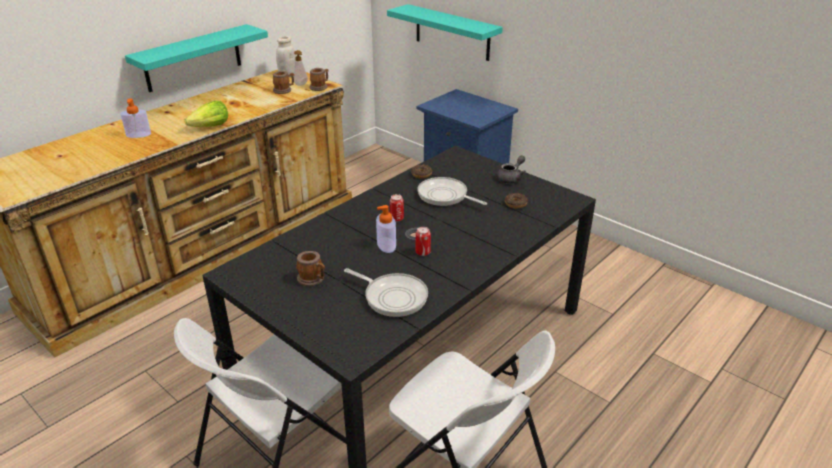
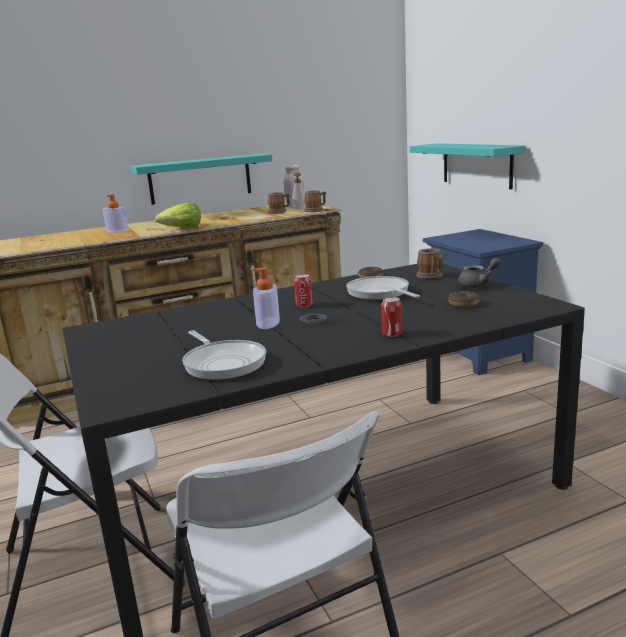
camera: 25 degrees right, 15 degrees down
(313, 279) = (157, 341): mug -> mug (431, 276)
(423, 252) = (302, 332): can -> can (392, 334)

